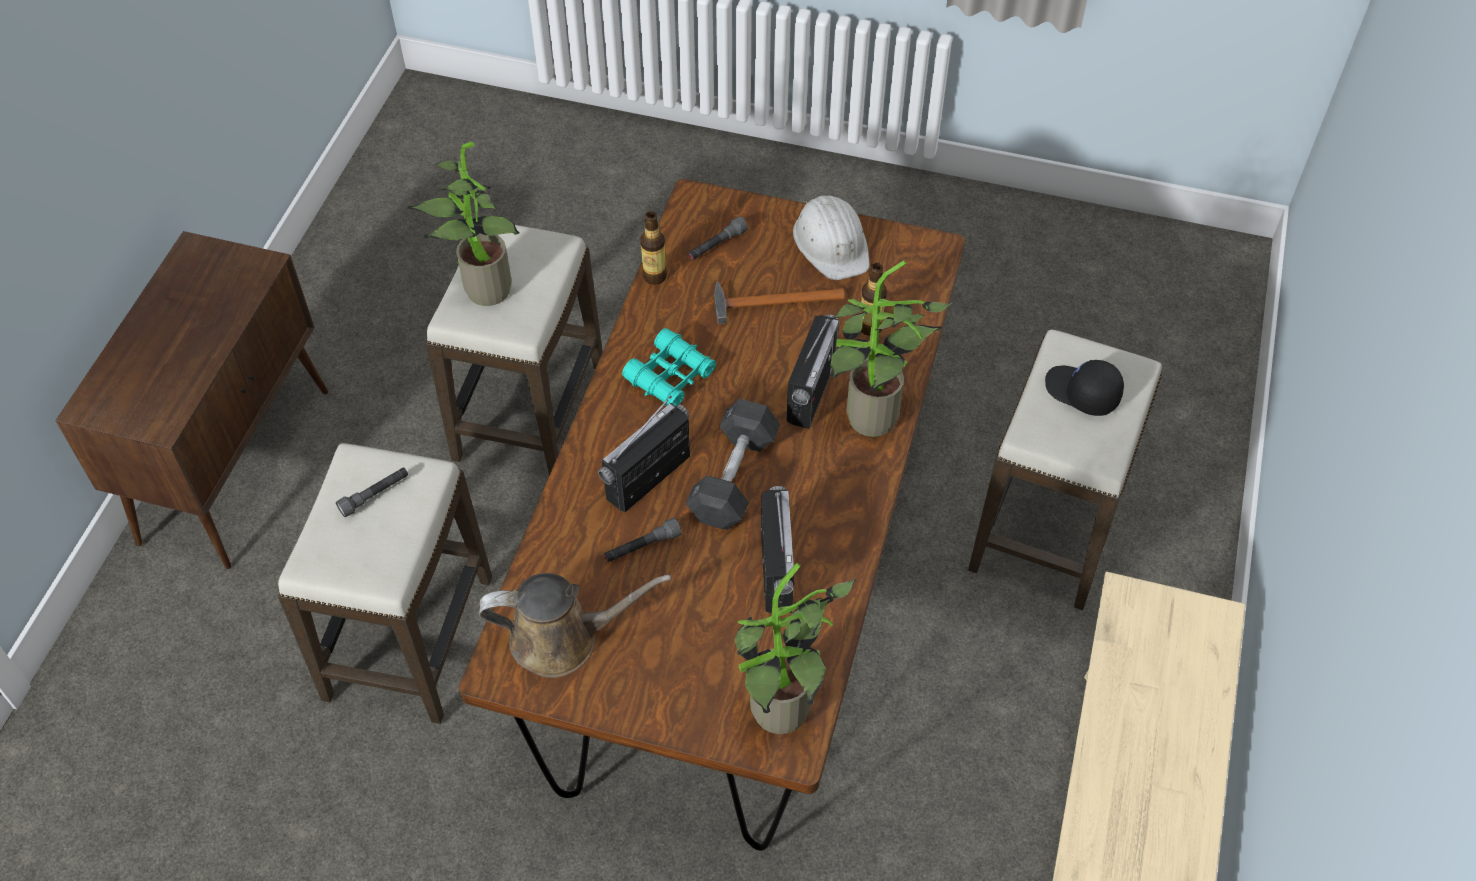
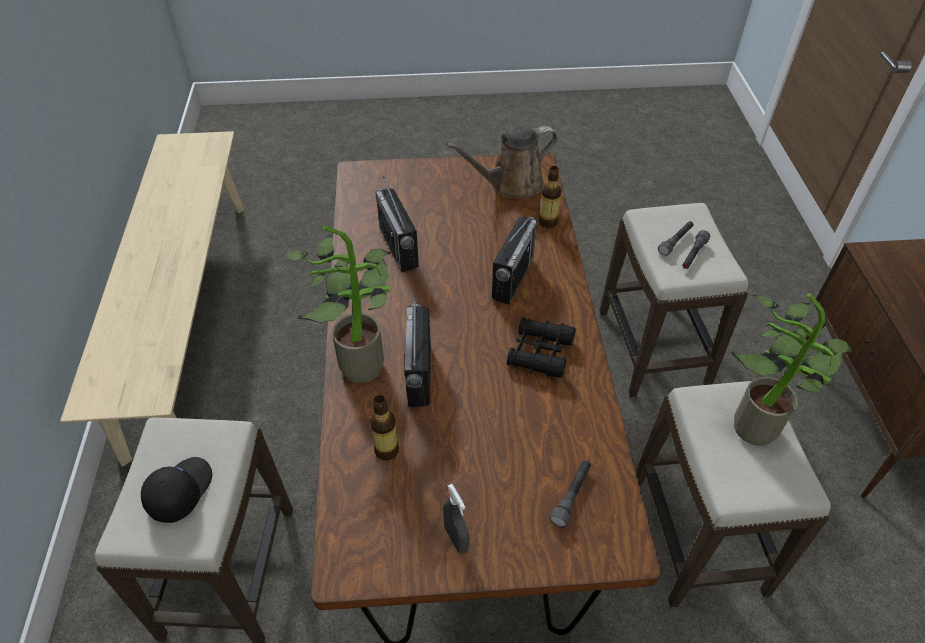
camera: 160 degrees right, 5 degrees down
(642, 547) = (492, 238): grey flashlight -> grey flashlight (675, 241)
(654, 276) = (609, 441): bottle -> bottle (547, 222)
(670, 376) = (540, 353): turquoise binoculars -> black binoculars
(733, 477) = (453, 294): grey dumbbell -> none
(771, 301) = (488, 448): hammer -> none
(783, 717) = (366, 182): potted plant -> none
(832, 243) = (456, 539): white hard hat -> grey spray bottle
(1081, 393) = (180, 491): black cap -> black cap turned 90 degrees counterclockwise

